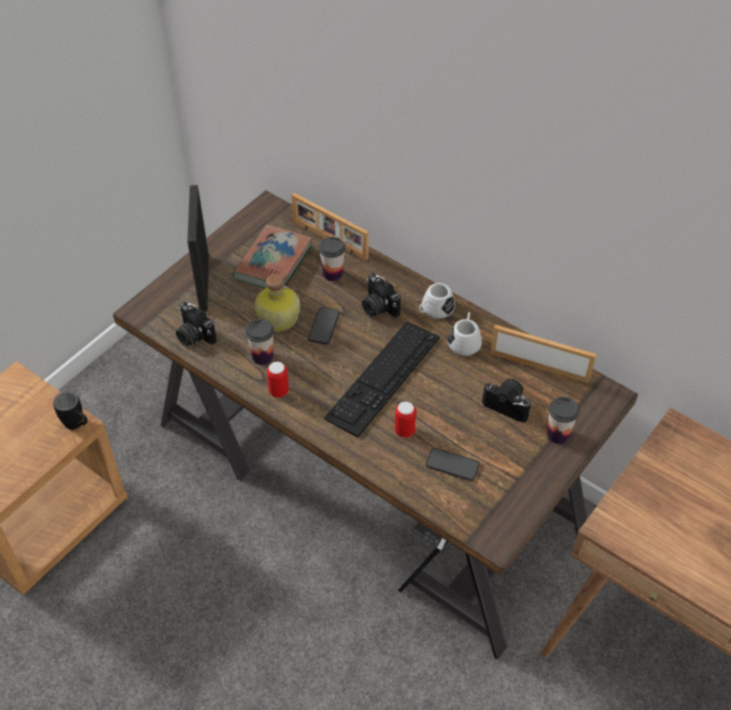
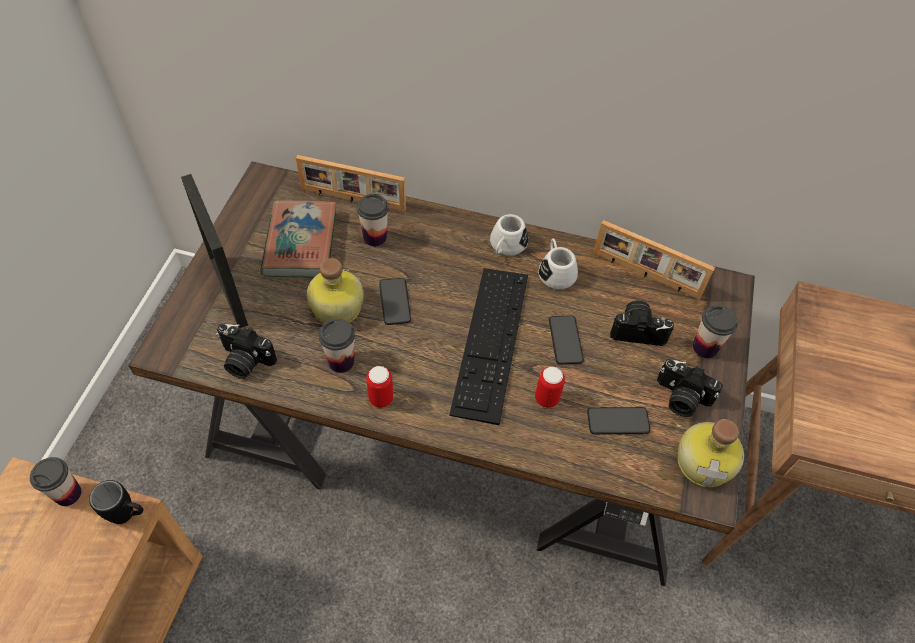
camera: 25 degrees left, 5 degrees up
(43, 397) = (68, 494): none -> cup
(378, 307) = (443, 261): camera -> camera (681, 398)
(443, 394) = (565, 340): none -> phone
(506, 516) = (705, 462): none -> bottle
(539, 365) = (645, 275): picture frame -> picture frame turned 150 degrees counterclockwise

